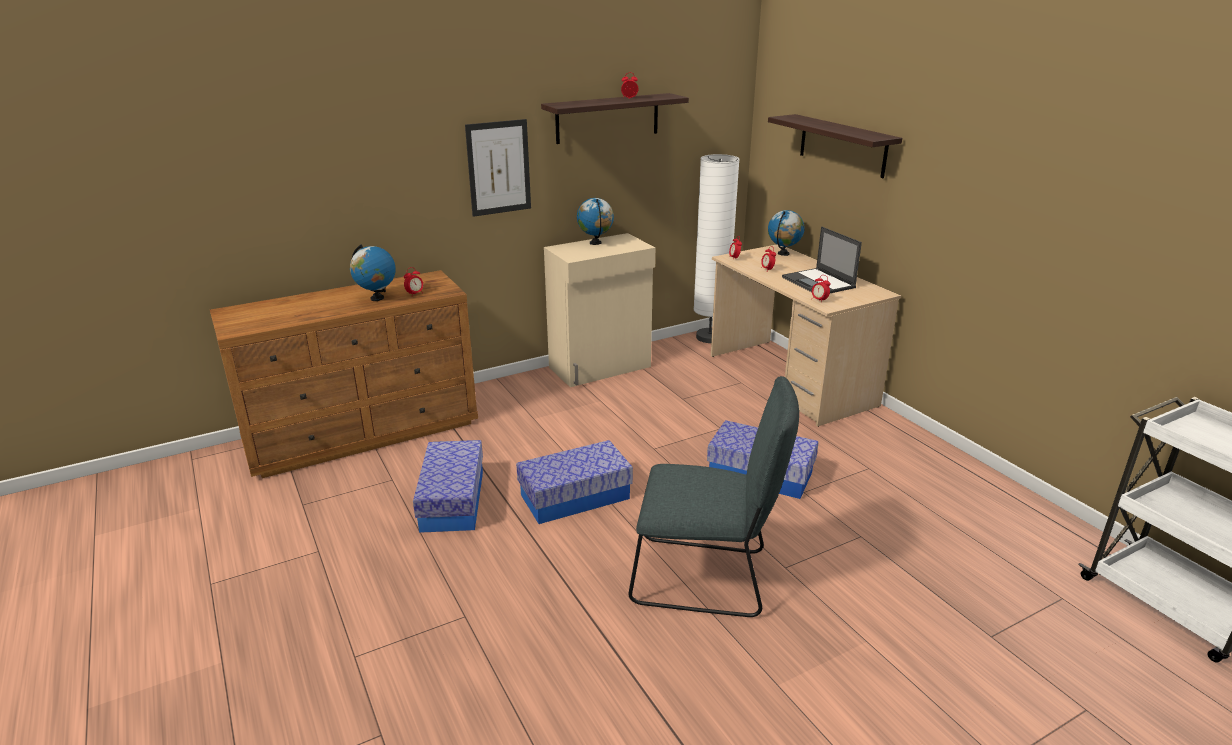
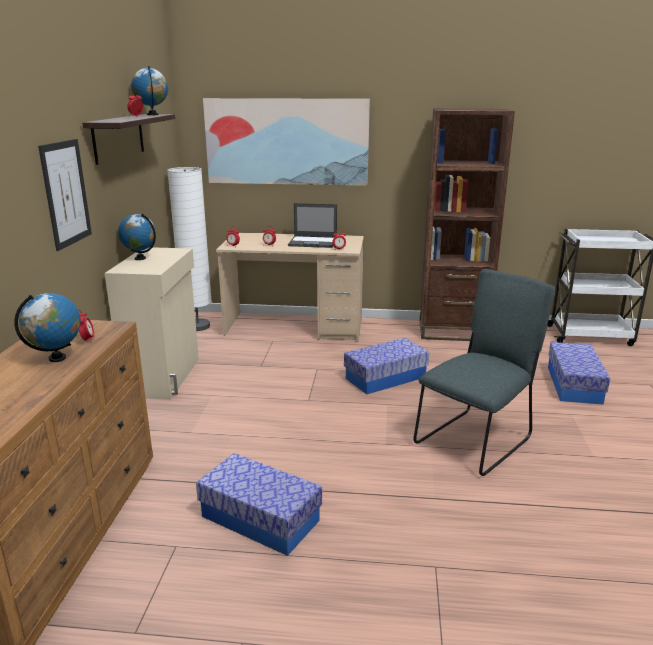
camera: 55 degrees left, 5 degrees down
(575, 497) = (329, 454): storage box -> storage box (573, 385)
(783, 254) = (253, 236): globe -> globe (152, 114)
(842, 145) = (286, 142): shelf -> picture
(958, 478) = (453, 331): none -> brown bookcase

